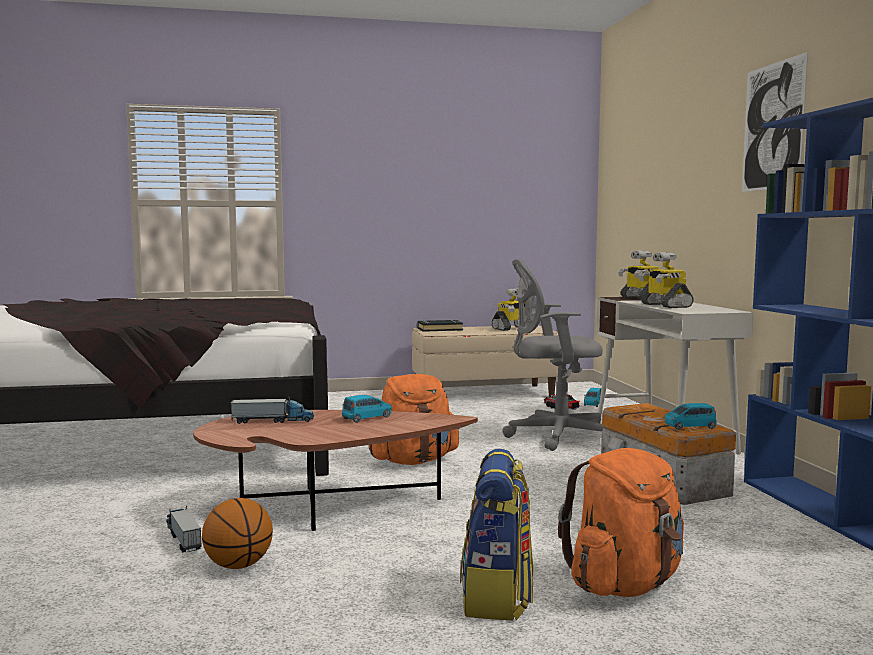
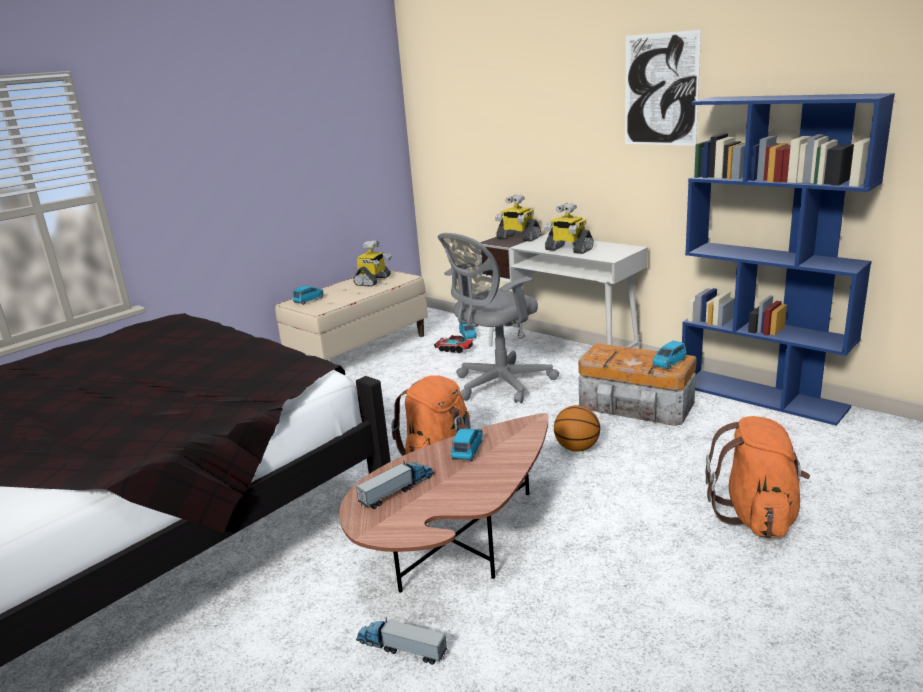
camera: 35 degrees left, 15 degrees up
(238, 566) = (504, 649): basketball -> basketball (577, 448)
(439, 329) = (309, 300): black book -> blue toy car
(497, 597) = (714, 570): backpack -> none

